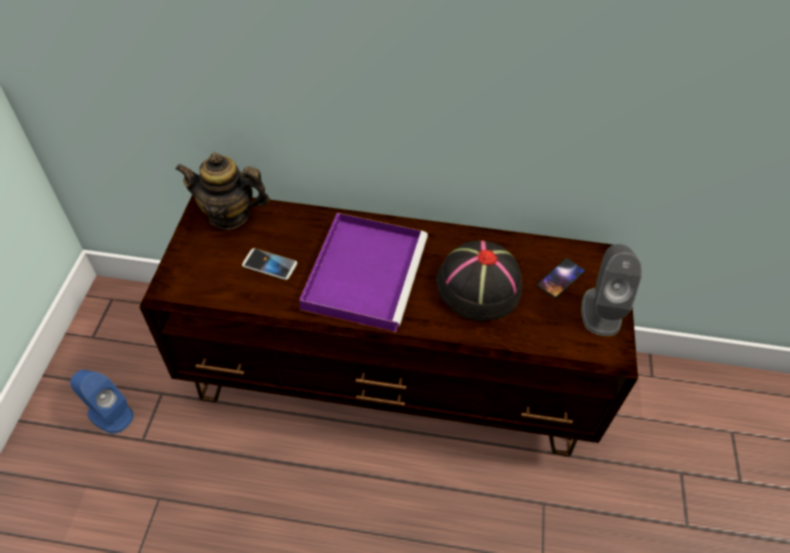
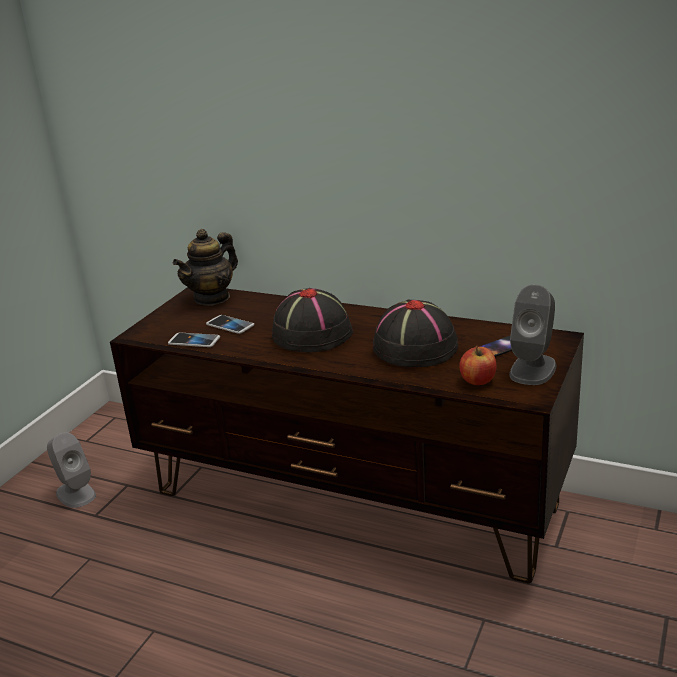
camera: 20 degrees right, 25 degrees down
(110, 413) = (75, 493): blue speaker -> grey speaker
(229, 215) = (212, 298): teapot -> teapot turned 75 degrees counterclockwise
(240, 297) = (194, 341): none -> phone
(364, 272) = (311, 333): purple tray -> black hat
(557, 334) = (478, 380): none -> apple

